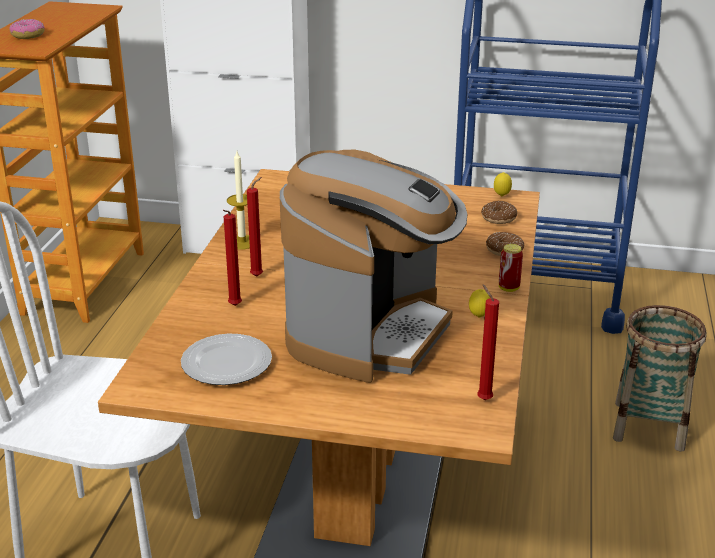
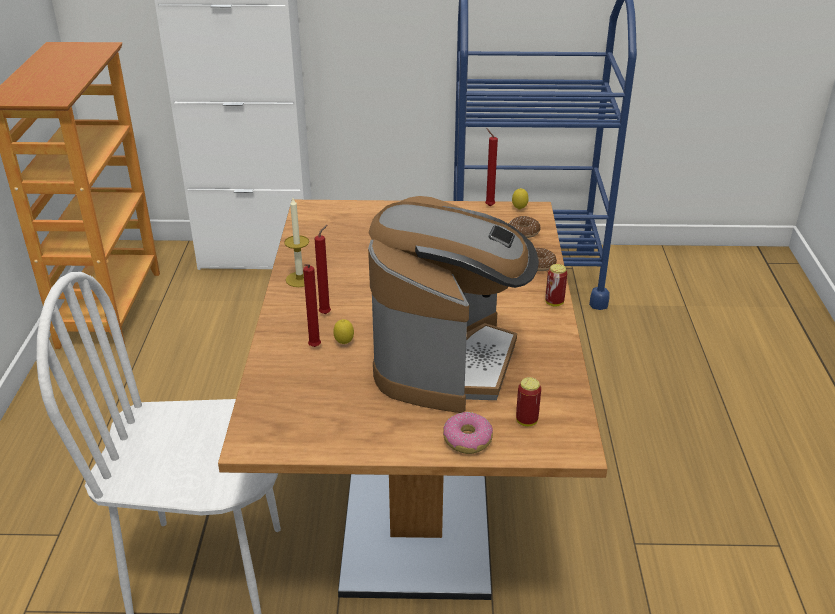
camera: 10 degrees left, 5 degrees up
(28, 35) = (40, 83): donut -> donut (467, 439)
(227, 364) = (327, 409): plate -> none
(437, 398) = (526, 421): none -> can
(479, 317) = (537, 334): lemon -> lemon (344, 343)
(482, 398) = (566, 417): red candle -> red candle (488, 205)
(648, 426) = (649, 393): basket -> none

